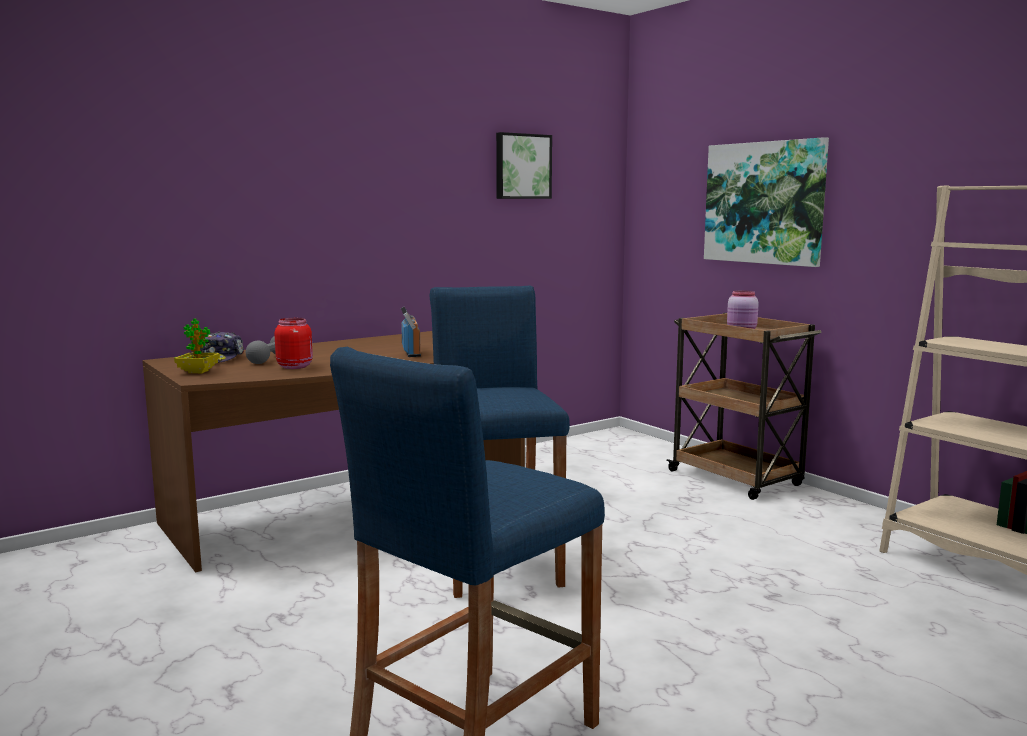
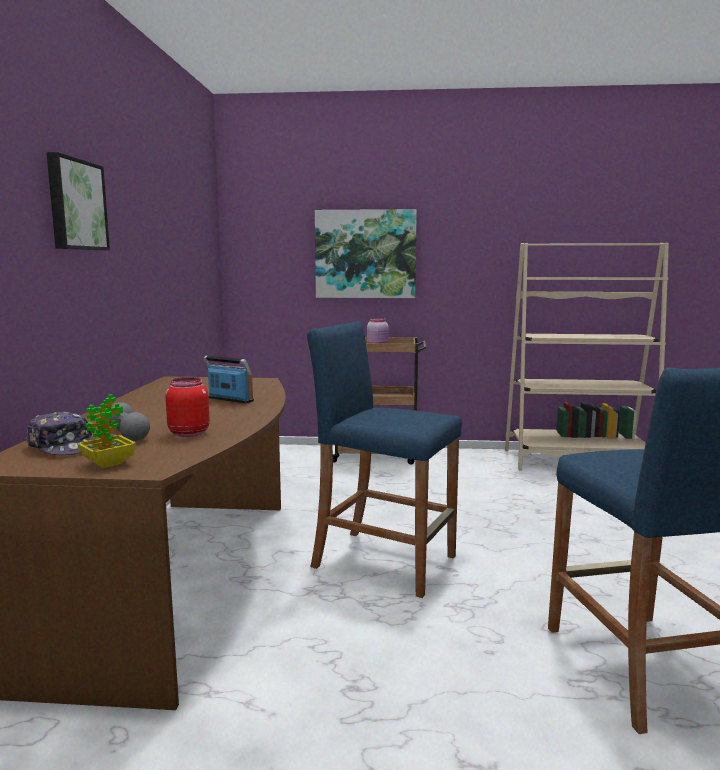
camera: 50 degrees left, 0 degrees up
(522, 166) = (181, 218): picture -> picture (75, 205)

